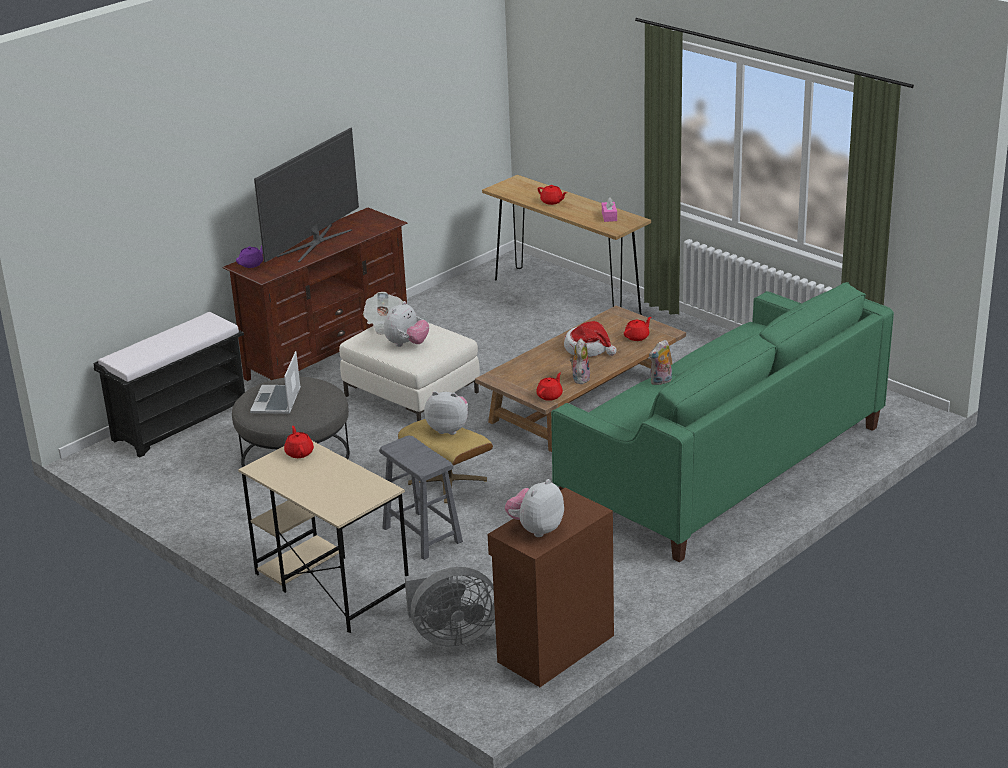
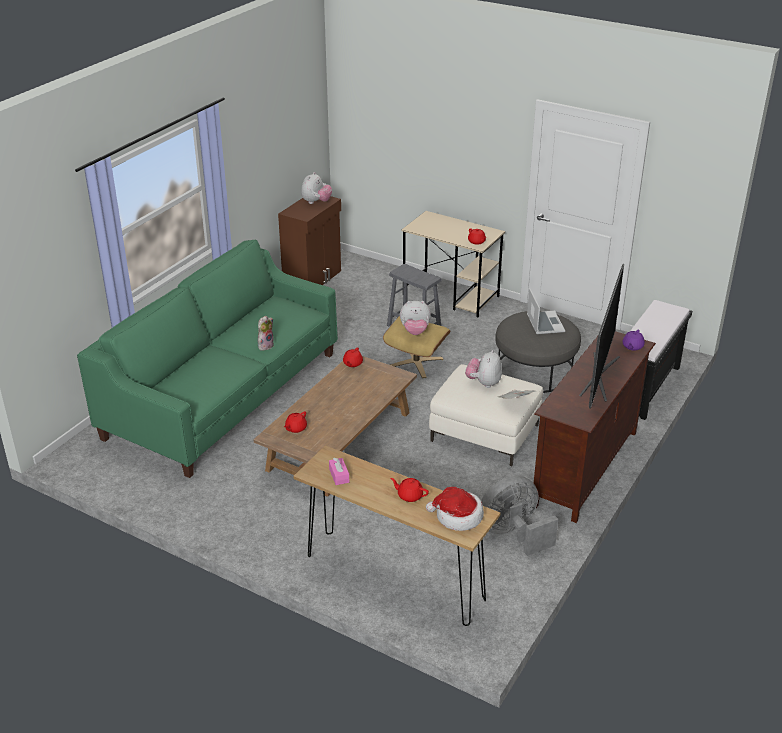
camera: 165 degrees right, 5 degrees up
(451, 635) = (370, 279): grey fan -> grey fan (513, 534)
(580, 378) = (334, 381): plush toy -> none
(588, 349) = (335, 411): hat -> hat (457, 516)

